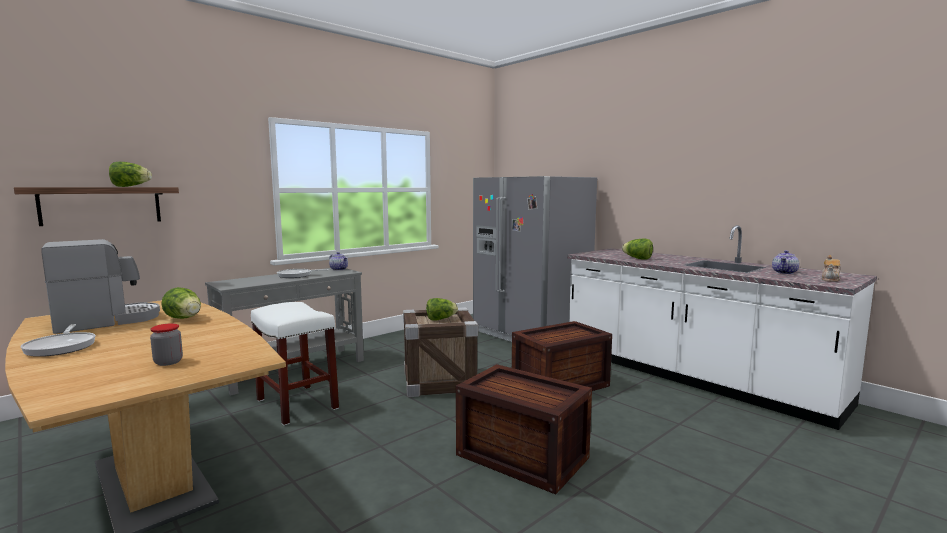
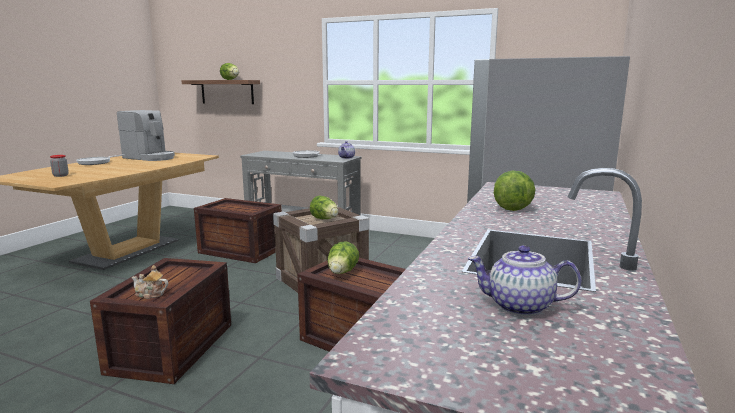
camera: 65 degrees right, 5 degrees up
(185, 318) = (157, 163): lettuce -> lettuce (342, 273)
(298, 404) = (242, 251): white stool -> crate
(830, 280) = (462, 356): teapot -> teapot (150, 294)

